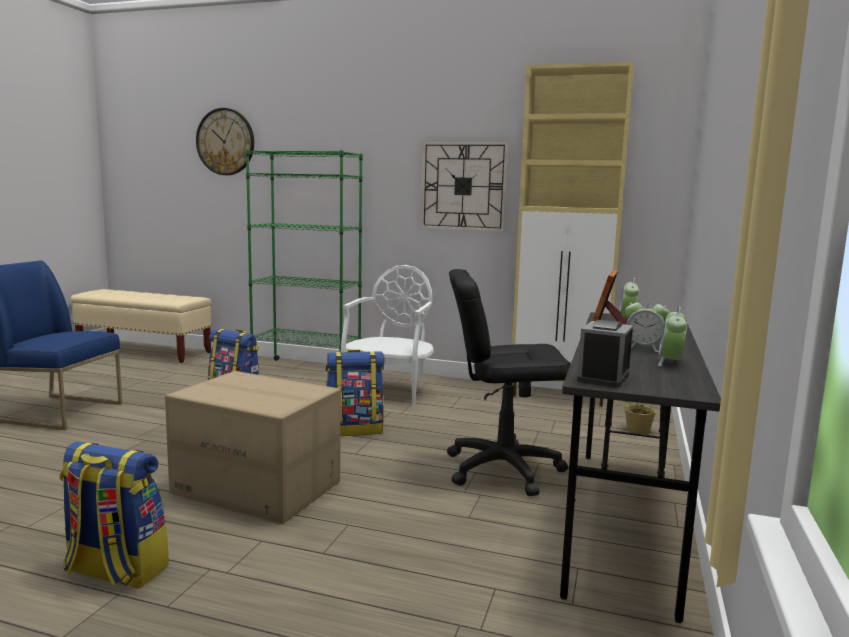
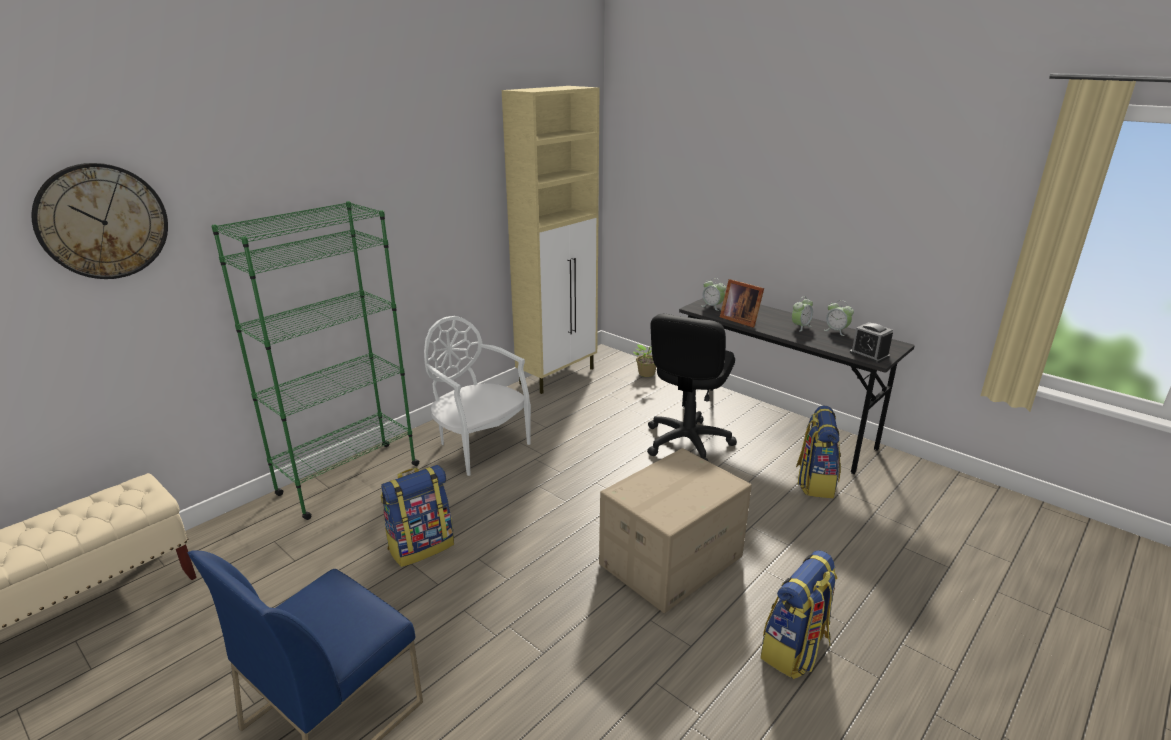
camera: 65 degrees left, 15 degrees up
(355, 429) = (567, 486): backpack -> backpack (815, 482)
(463, 186) = (453, 215): wall clock -> none

